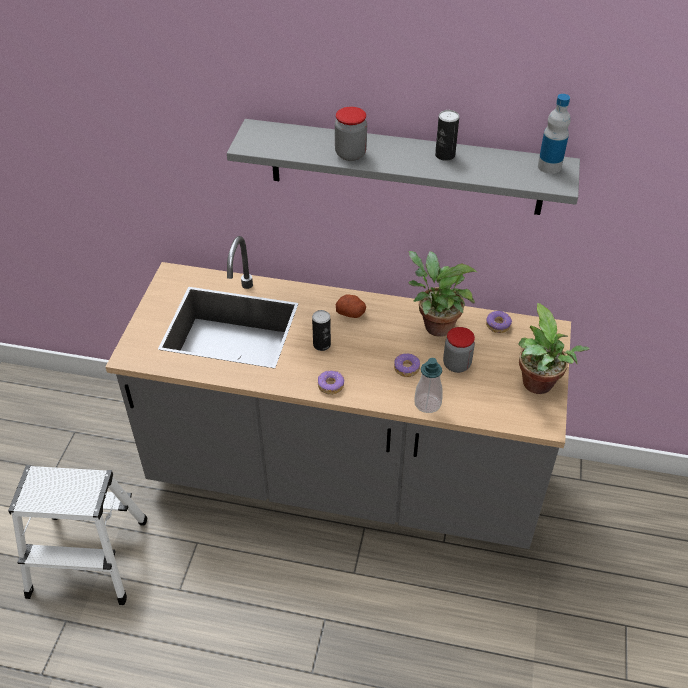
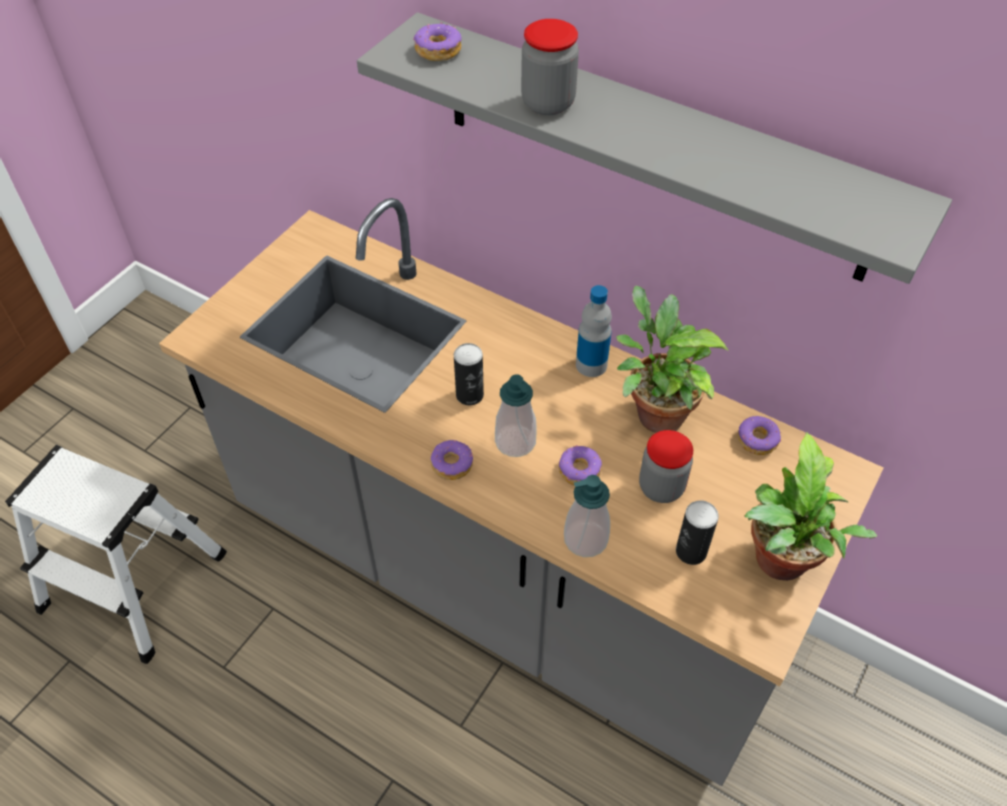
camera: 20 degrees right, 5 degrees up
(271, 138) = (438, 50): none -> donut
(351, 313) = (536, 357): potato -> none
(362, 363) = (515, 442): none -> soap dispenser
(445, 155) = (706, 140): can -> can (691, 551)
(549, 166) = (886, 201): bottle -> bottle (591, 365)

